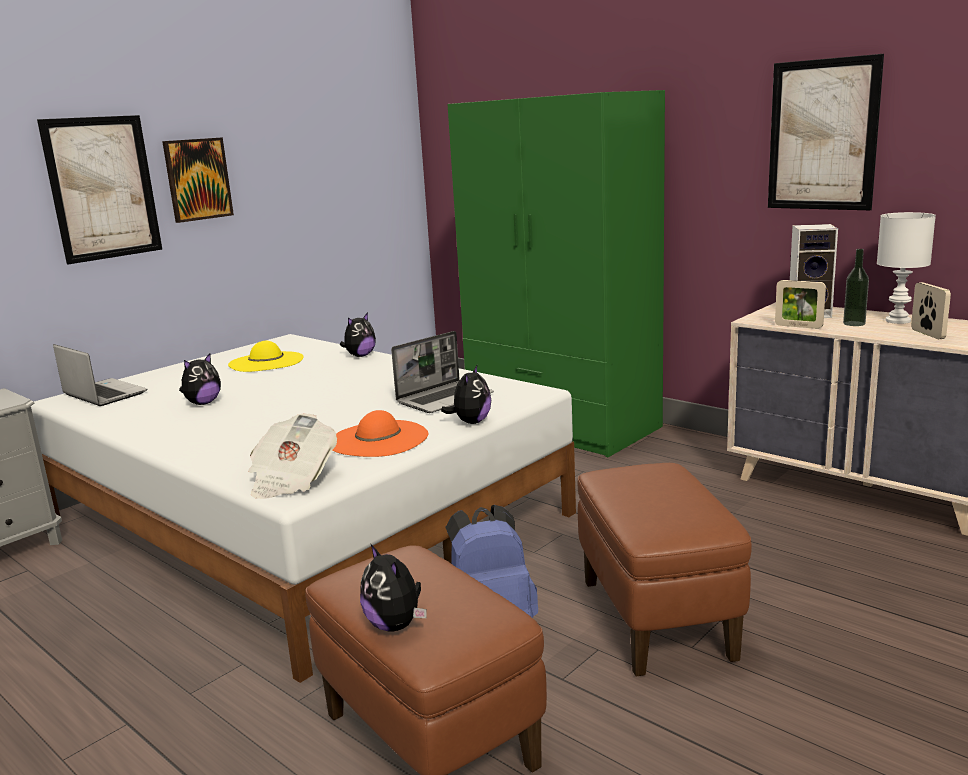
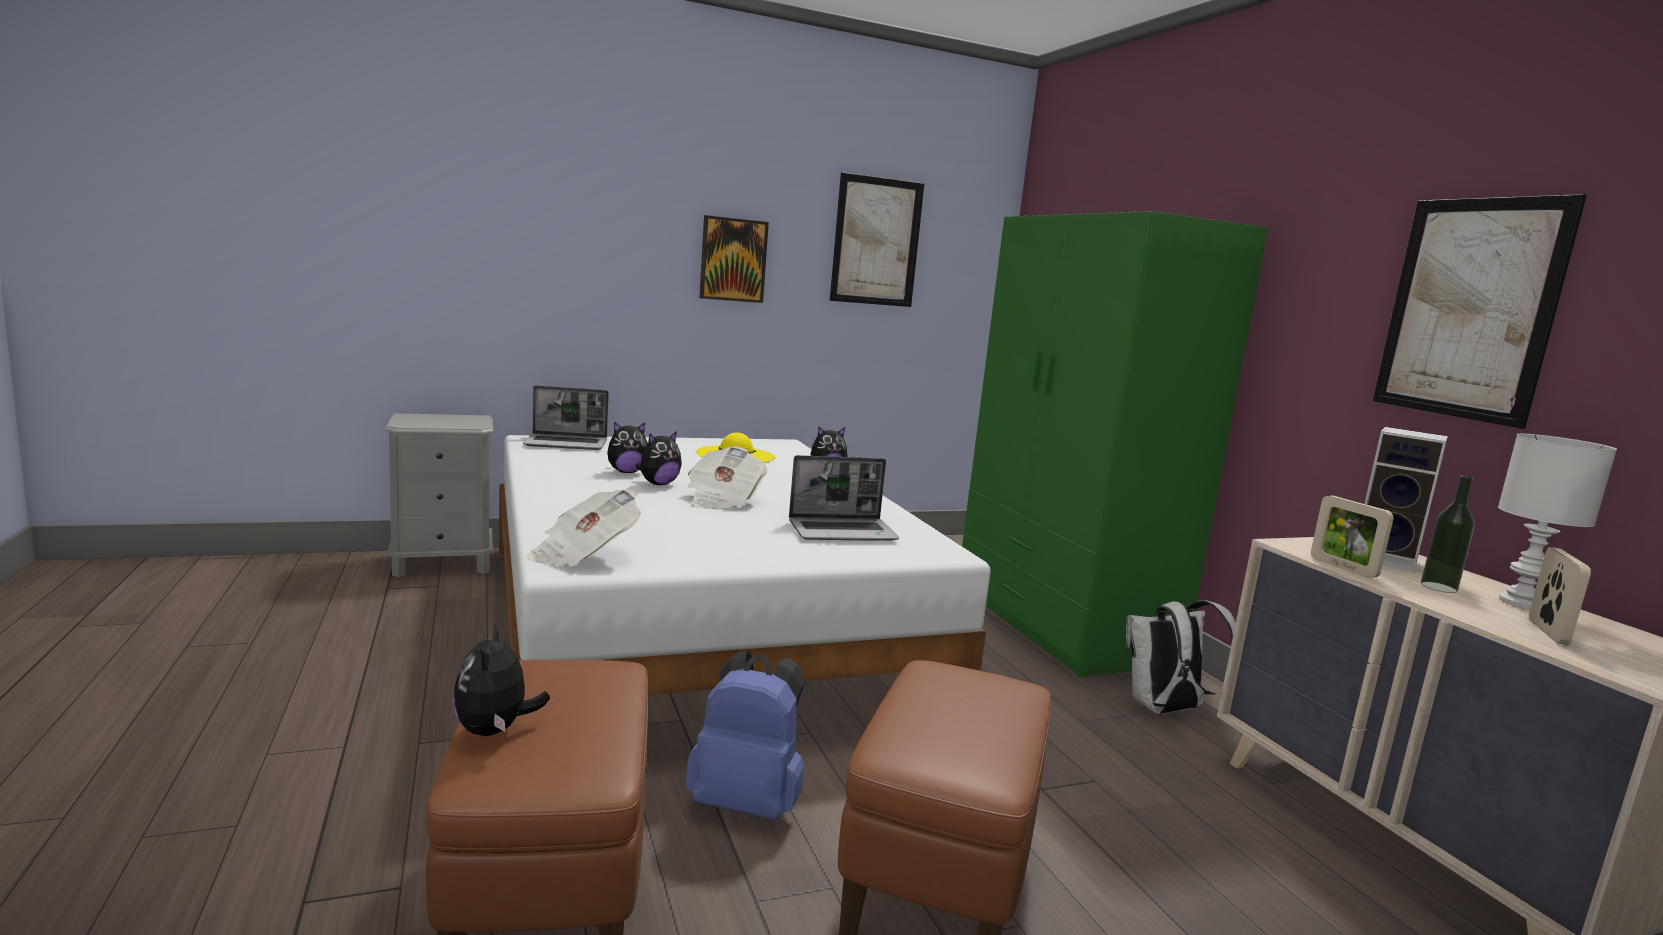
camera: 25 degrees right, 5 degrees down
(102, 188) = (632, 250): picture -> picture (876, 241)
(103, 394) = (567, 444): laptop -> laptop turned 105 degrees clockwise
(320, 402) = (722, 500): none -> newspaper
(378, 439) = (718, 546): orange hat -> none
(471, 422) = (831, 560): plush toy -> plush toy (658, 484)
(677, 459) = (1165, 710): none -> white backpack

